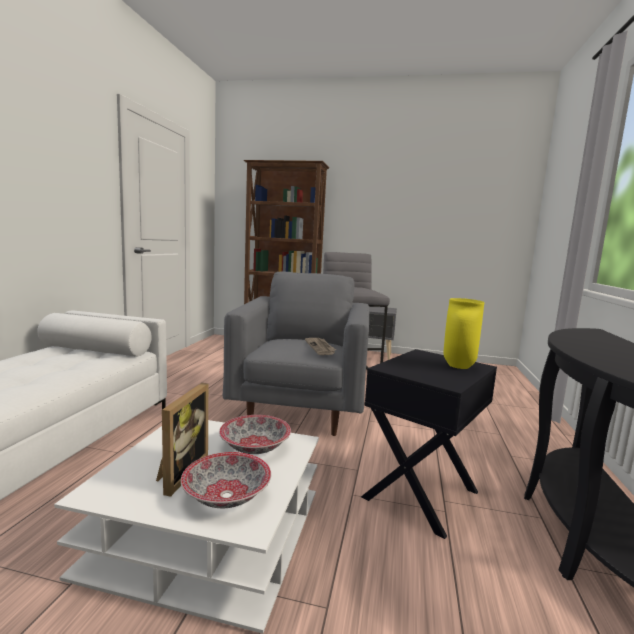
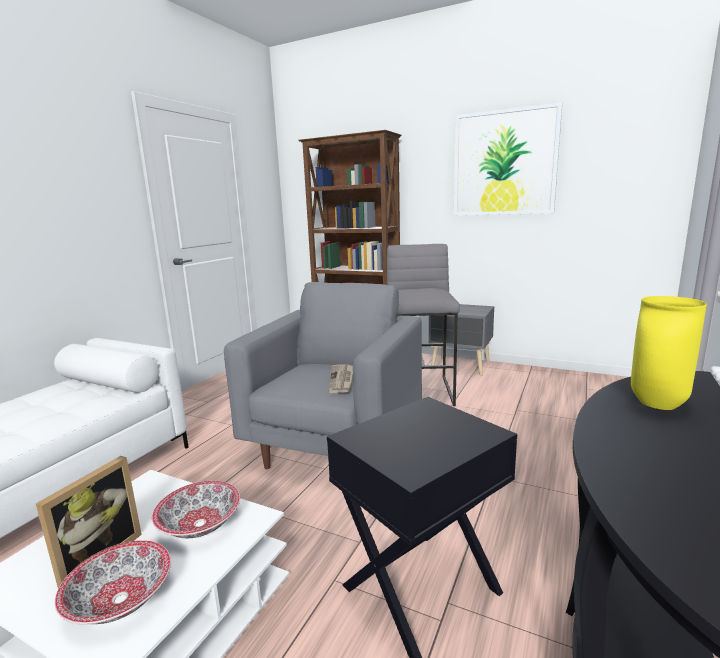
camera: 15 degrees right, 5 degrees up
(408, 198) = (504, 163): none -> picture
(457, 366) = (456, 433): yellow vase -> yellow vase (655, 404)

